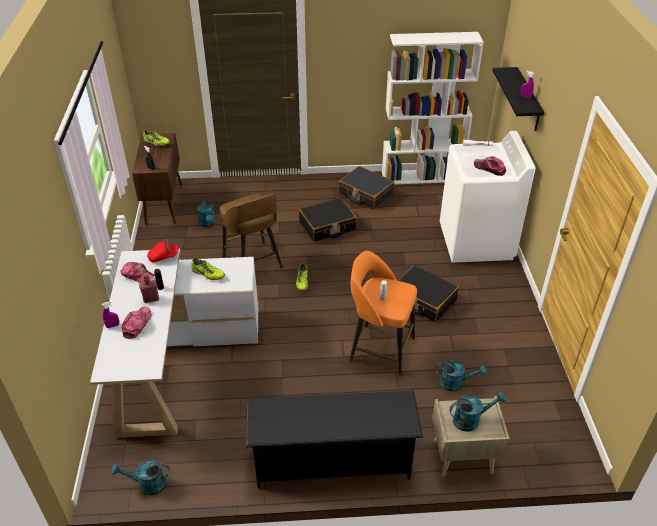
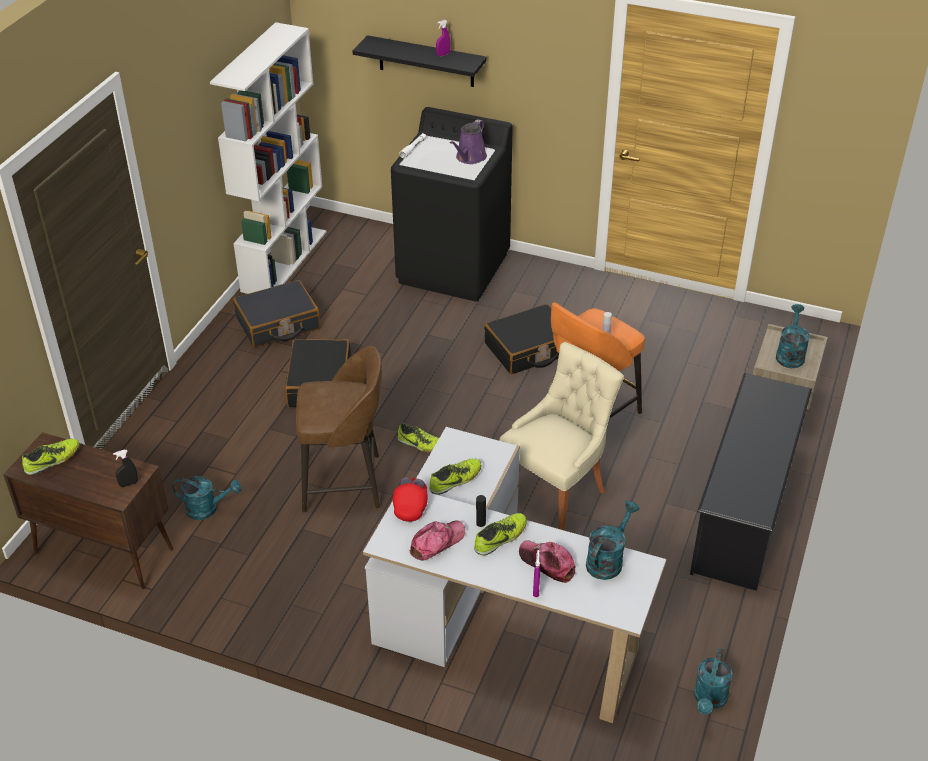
camera: 65 degrees left, 0 degrees up
(151, 299) = (501, 538): red bottle -> shoe
(299, 353) = (557, 489): none -> beige chair
(455, 383) = (676, 374): turquoise watering can -> turquoise watering can (607, 560)
(476, 242) = (454, 268): white washing machine -> black washing machine
(489, 168) = (469, 158): cap -> purple watering can

